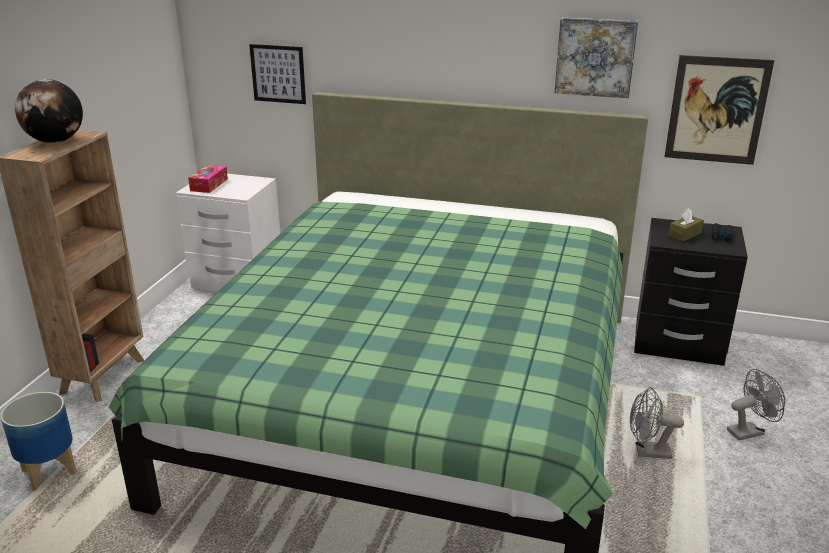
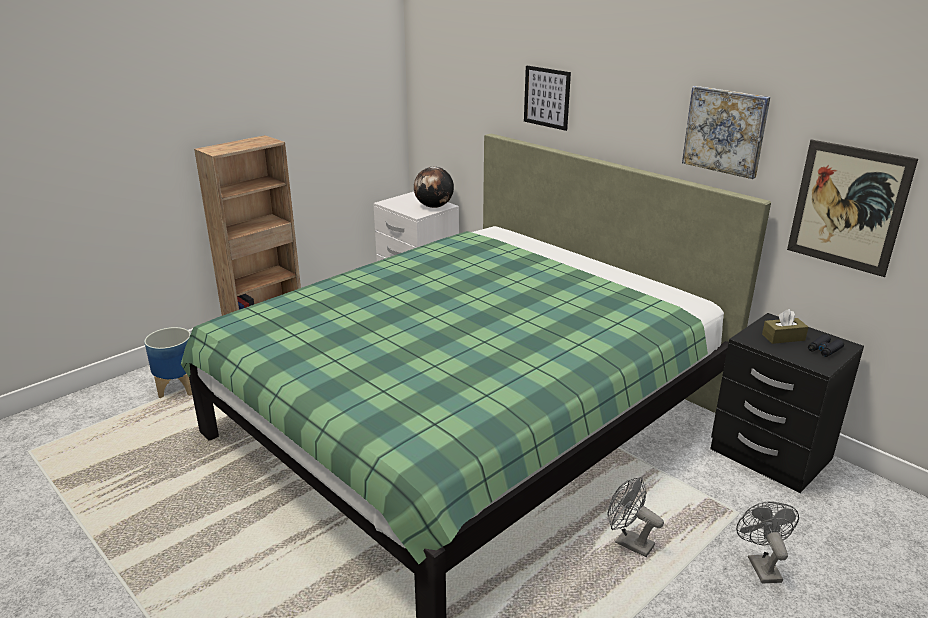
camera: 30 degrees right, 0 degrees up
(56, 141) = (243, 143): globe -> globe (434, 206)
(209, 185) = (403, 201): tissue box -> none
(278, 74) = (467, 113): picture -> picture (547, 97)
(749, 431) = (761, 565): grey fan -> grey fan turned 105 degrees counterclockwise

